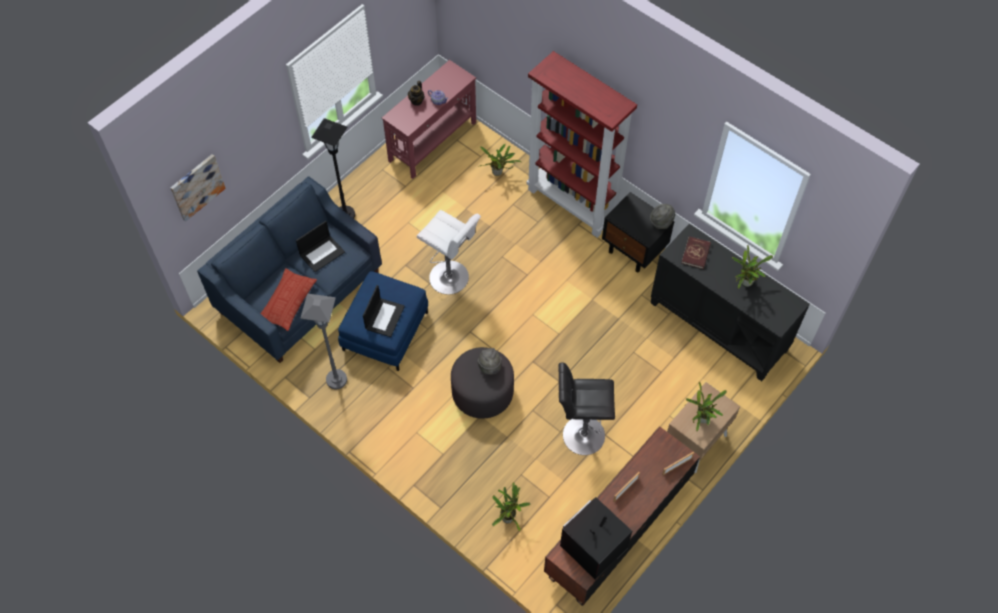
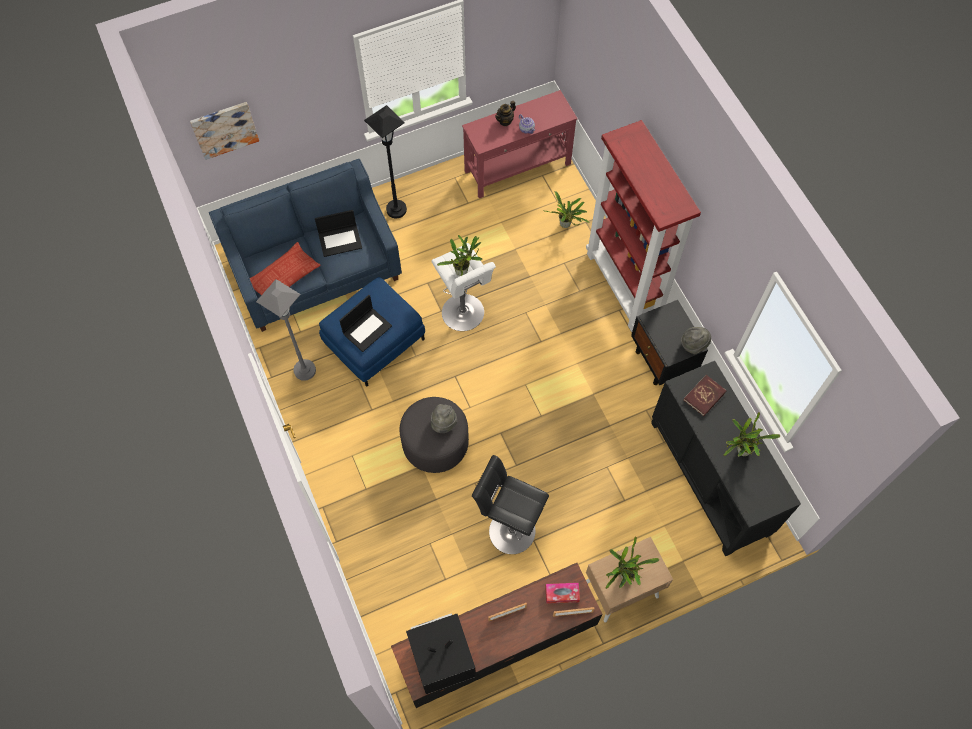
camera: 25 degrees right, 5 degrees up
(509, 516) = (396, 581): potted plant -> potted plant (463, 271)
(660, 455) = (562, 594): none -> tissue box

